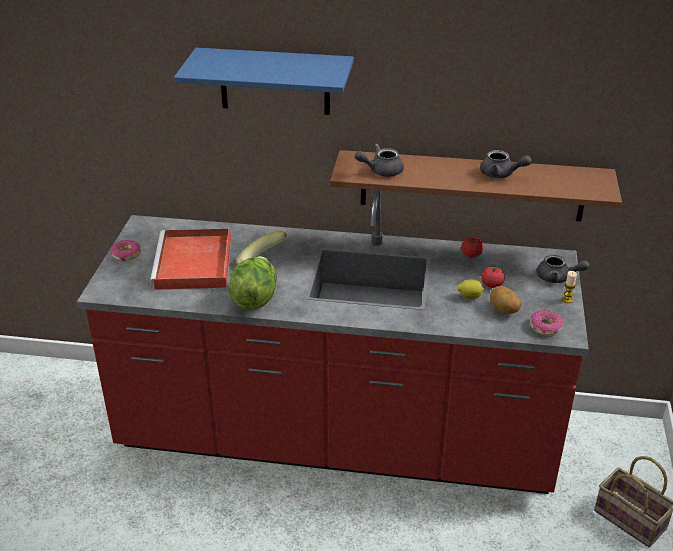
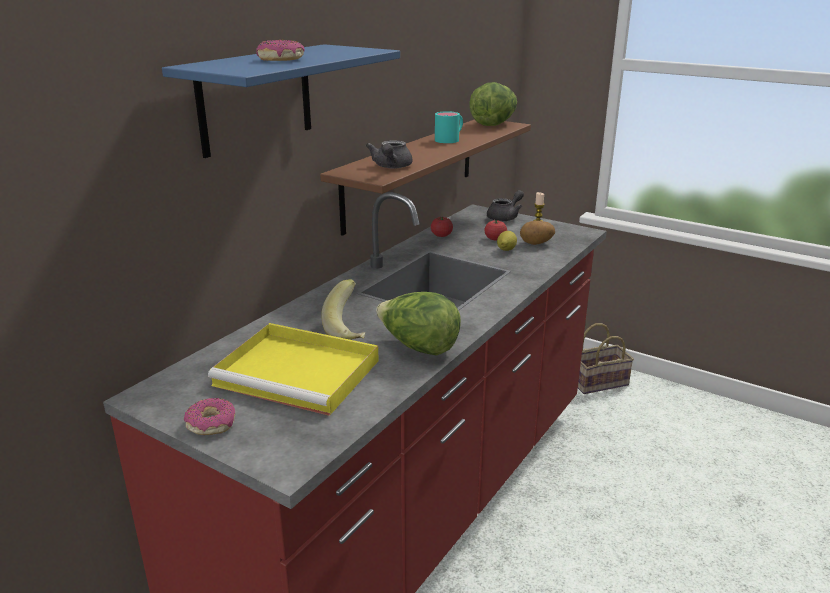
camera: 65 degrees left, 10 degrees down
(194, 264) = (300, 373): red tray -> yellow tray
(501, 174) = (450, 139): grey teapot -> turquoise mug
(545, 327) = (570, 236): donut -> donut (281, 59)
(593, 182) = (494, 124): none -> lettuce

